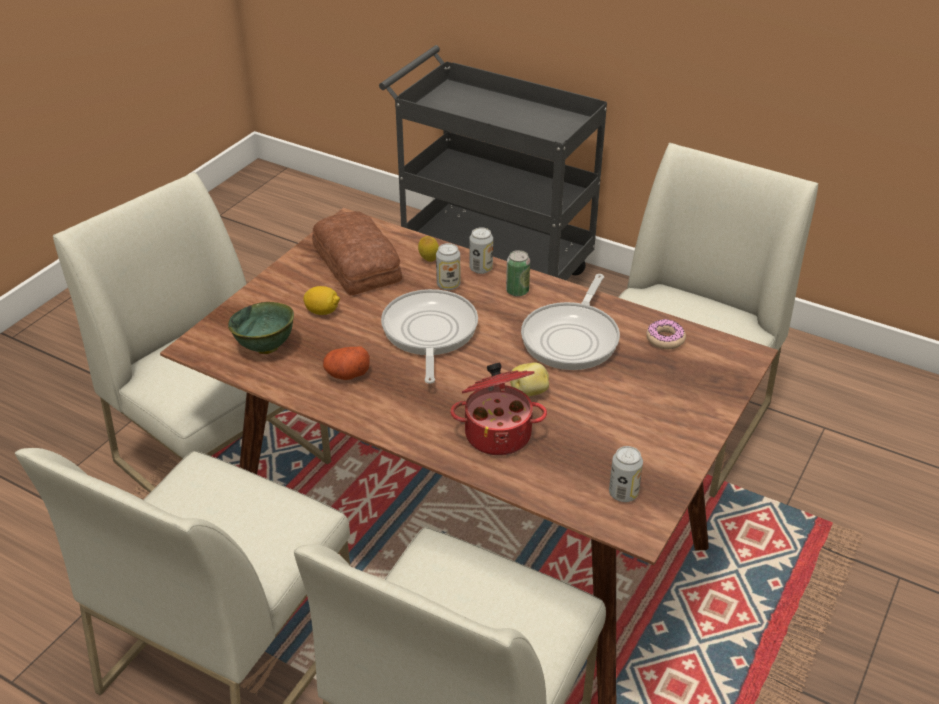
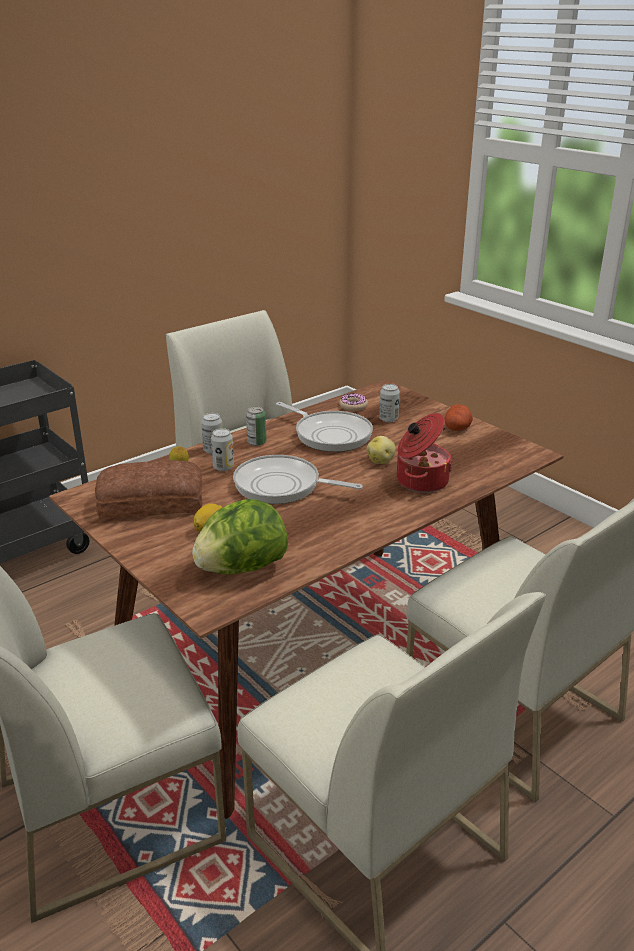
camera: 70 degrees left, 10 degrees down
(265, 348) = (241, 568): green bowl -> lettuce
(347, 374) = (310, 531): potato -> potato (457, 428)
(623, 493) = (500, 451): can -> can (388, 419)

